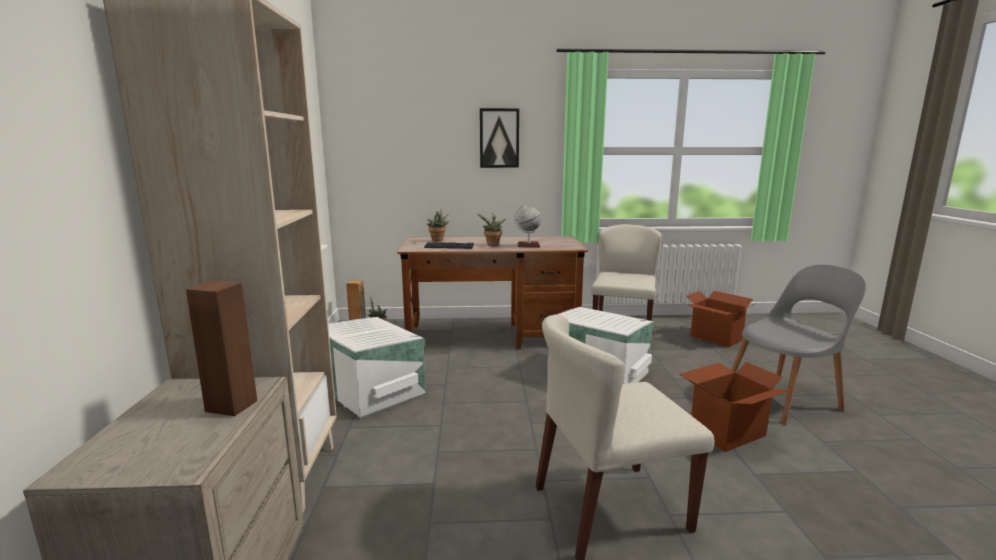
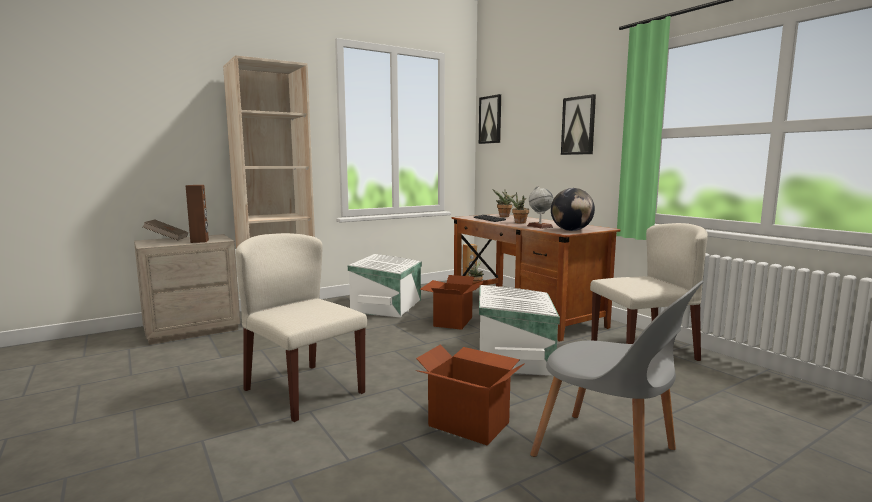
camera: 60 degrees right, 5 degrees down
(110, 441) = (167, 239): none -> brown book
(354, 121) = (490, 119): none -> picture
(566, 244) = (571, 230): none -> globe
(715, 338) = (738, 400): cardboard box -> cardboard box (452, 321)

